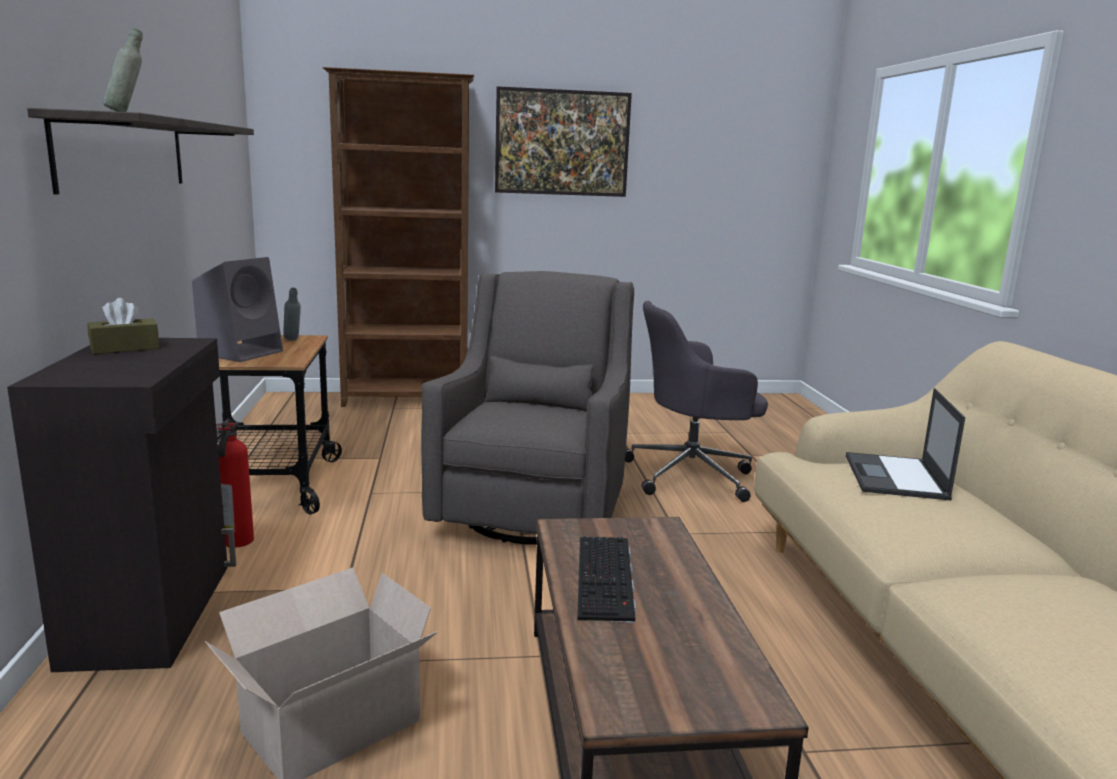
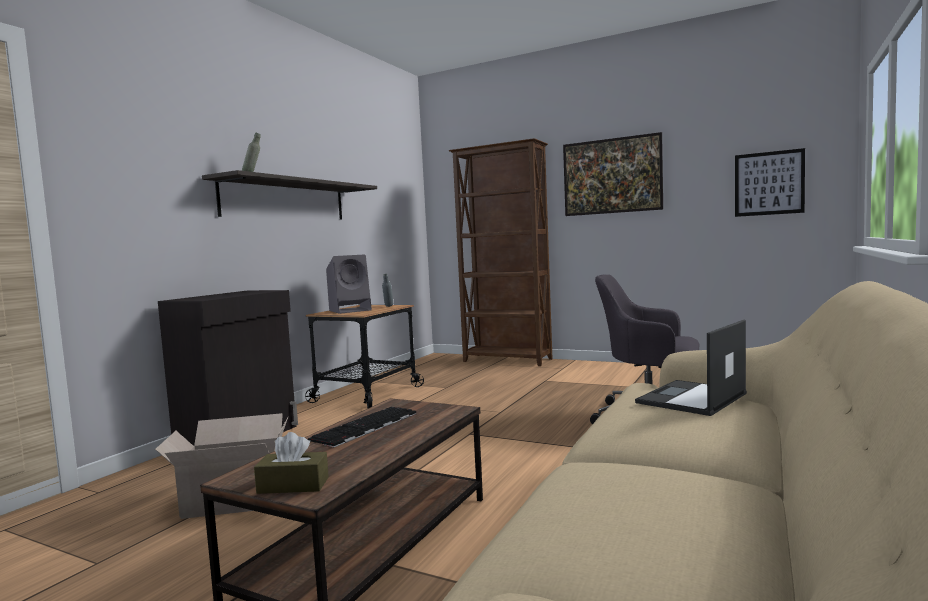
camera: 35 degrees right, 10 degrees down
(125, 348) = (239, 292): brown tissue box -> brown tissue box (293, 485)
(237, 541) = (317, 416): fire extinguisher -> none
(534, 510) = (497, 423): grey armchair -> none
(743, 178) = (769, 183): none -> picture

